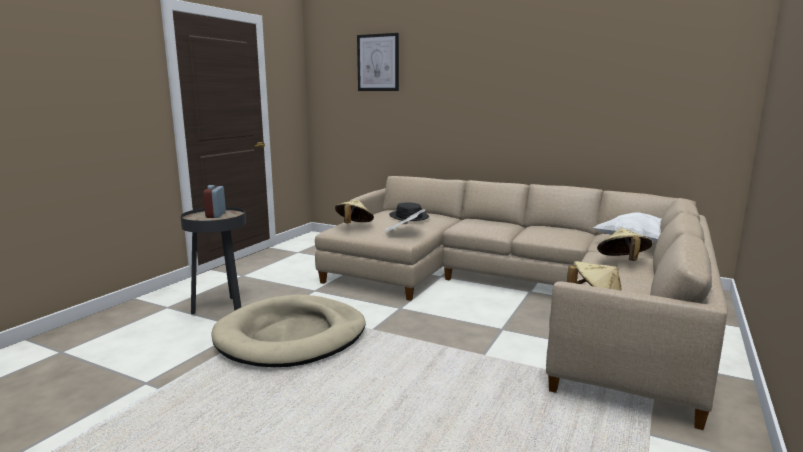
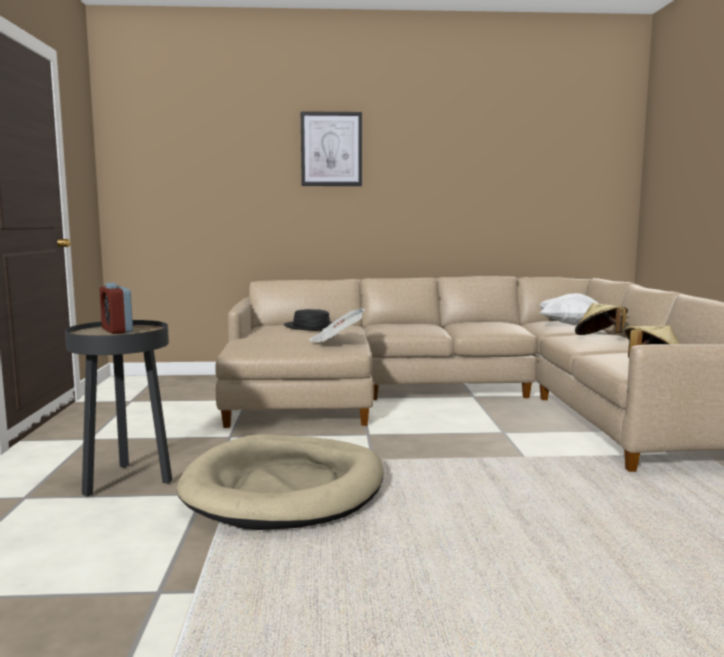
camera: 30 degrees left, 5 degrees down
(354, 225) = (262, 341): beige hat -> none
(378, 62) = (218, 133): picture -> picture (331, 149)

